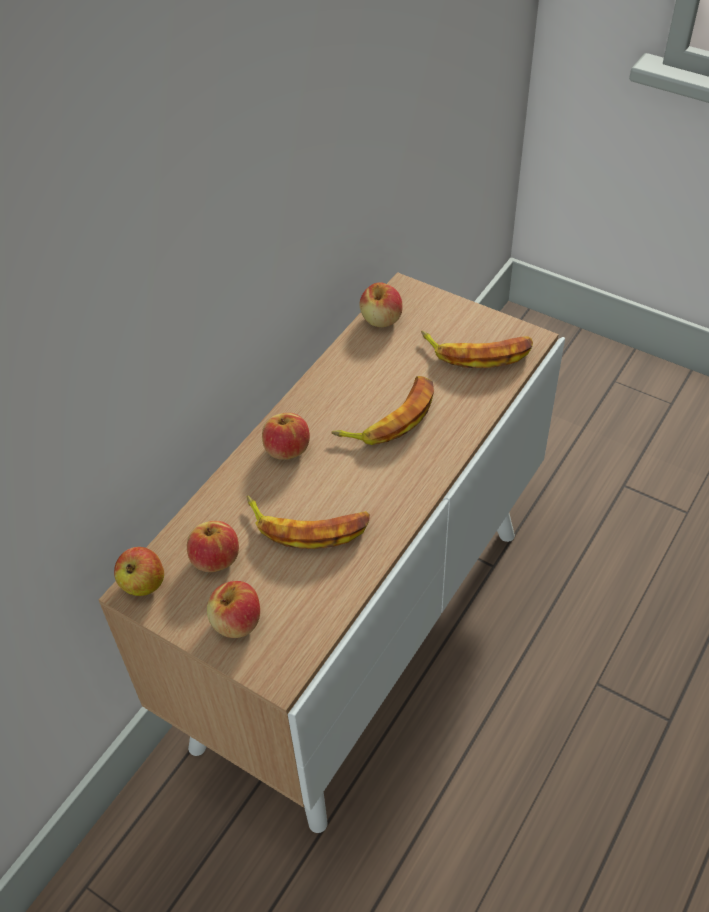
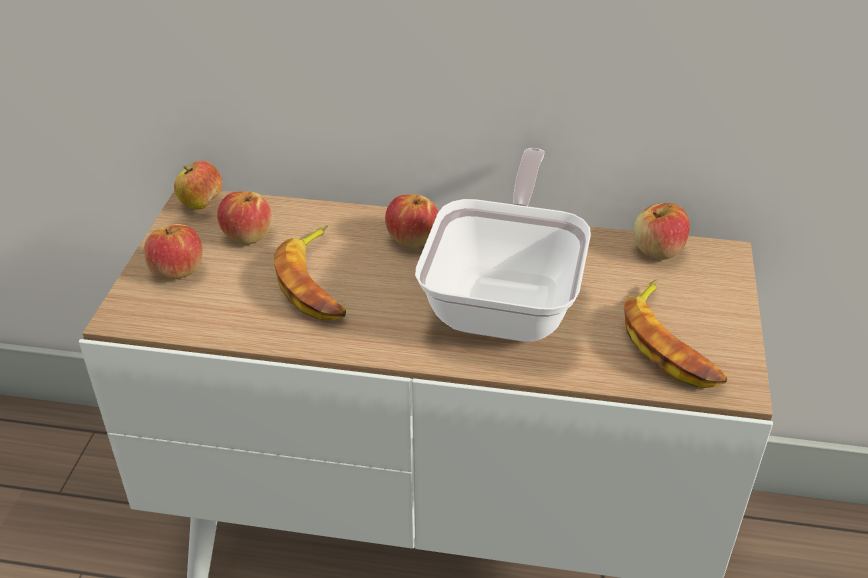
camera: 65 degrees right, 10 degrees down
(390, 417) = (507, 299): banana -> frying pan

